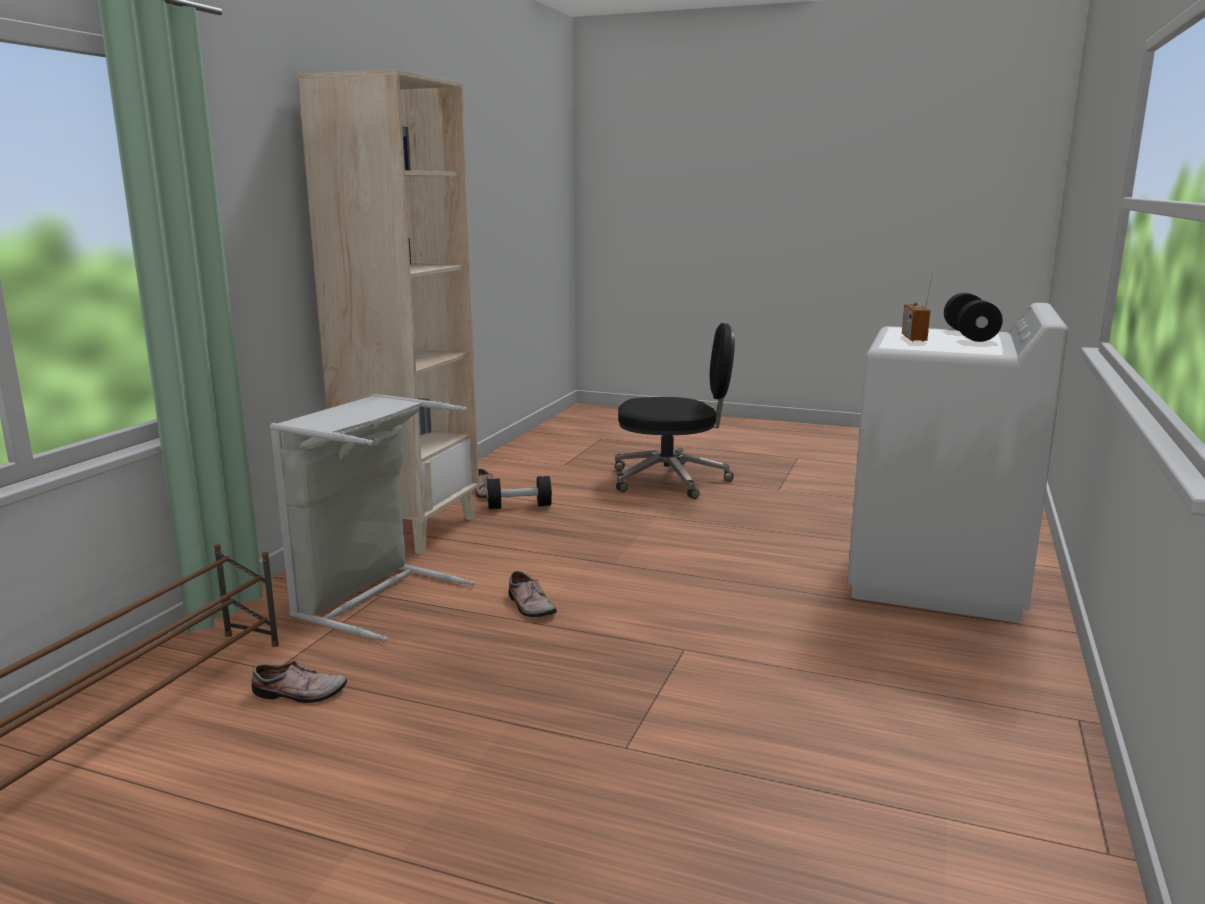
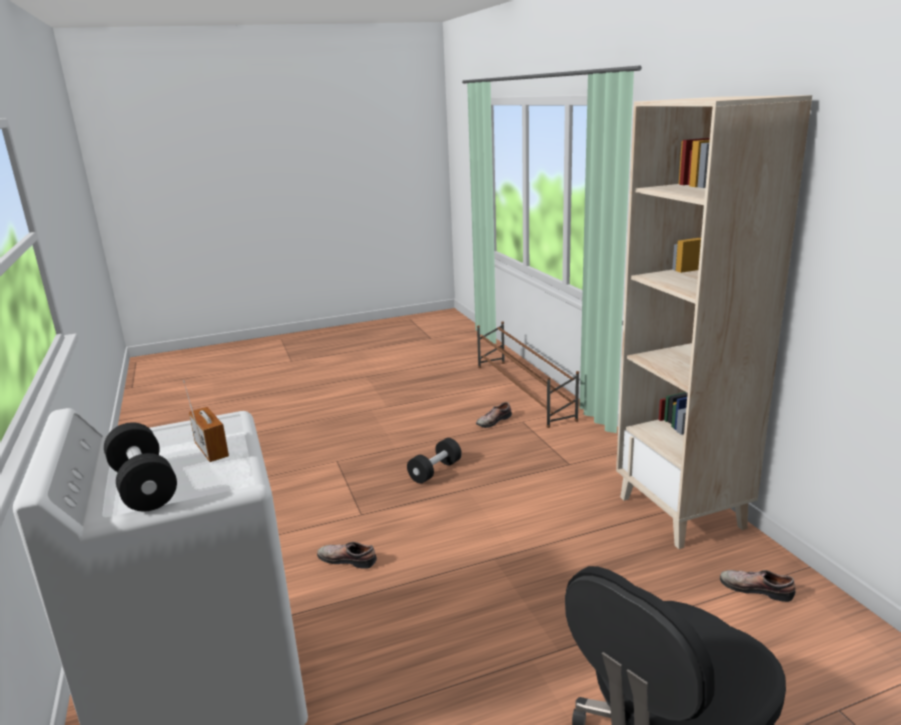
camera: 140 degrees right, 5 degrees up
(371, 597) = (570, 461): grey laundry basket -> none
(519, 506) = (686, 586): black dumbbell -> black dumbbell (435, 471)
(529, 606) = (483, 497): shoe -> shoe (348, 559)

